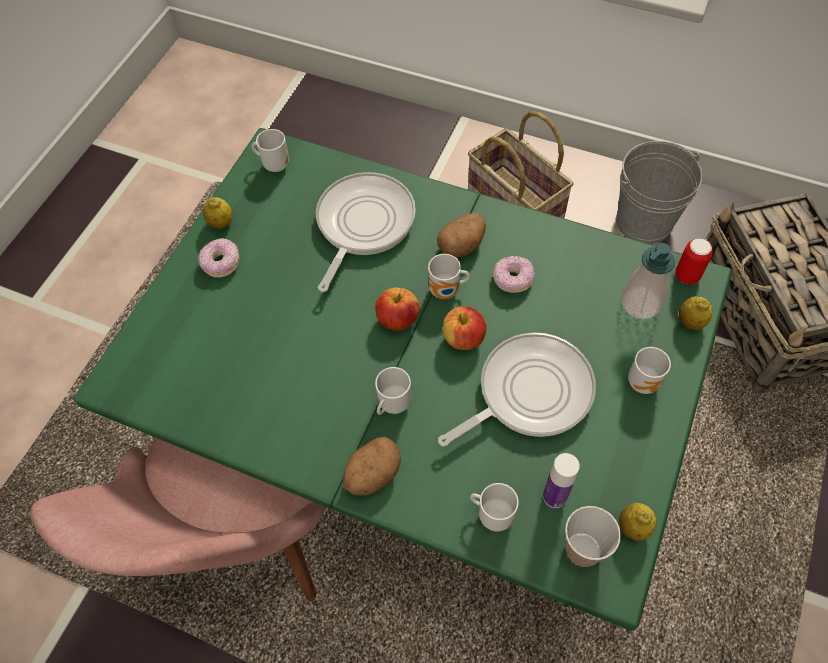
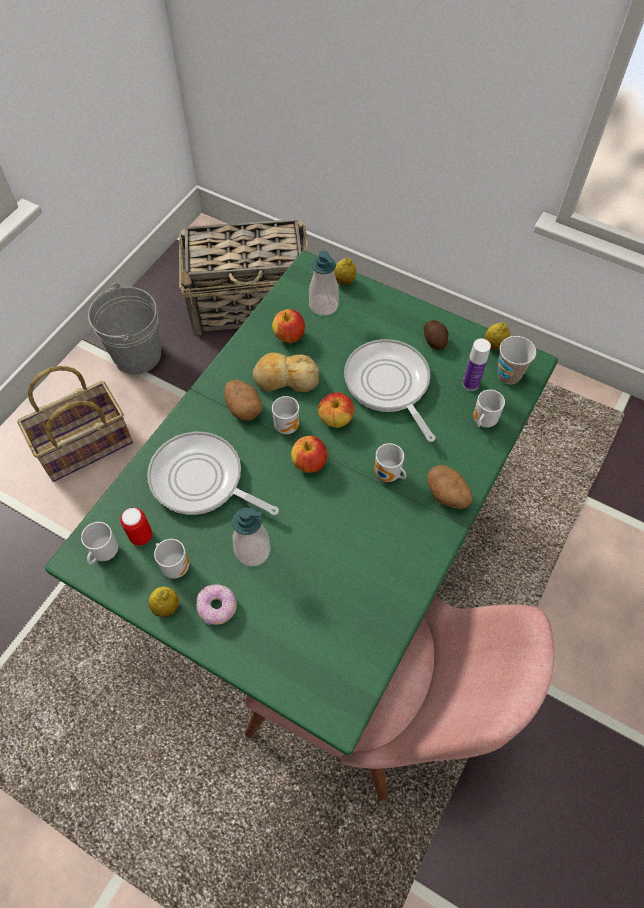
camera: 85 degrees left, 0 degrees up
(284, 282) = (252, 550): none -> soap dispenser
(512, 280) = (286, 379): donut -> bread
(578, 274) = (289, 336): none -> apple
(620, 444) = (434, 340): none -> potato
(645, 382) = (388, 316): mug -> mug (175, 565)
(687, 276) = (304, 274): can -> can (141, 536)

